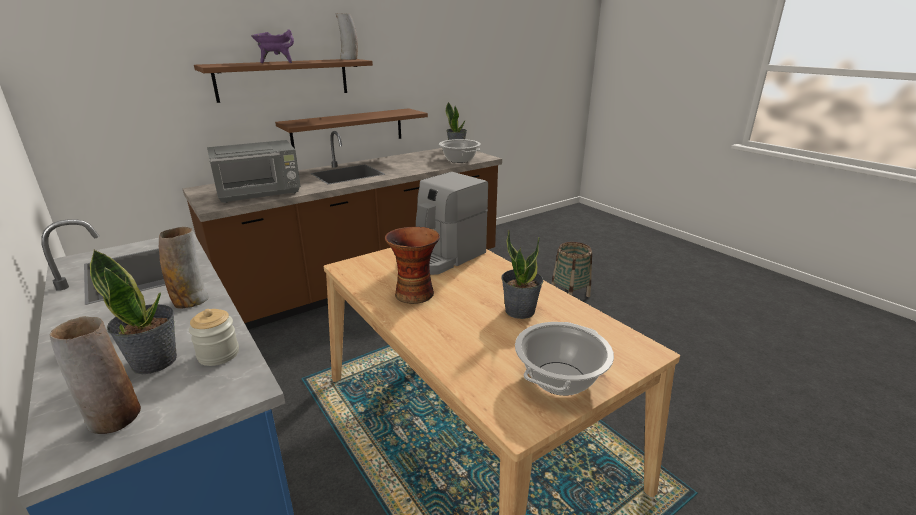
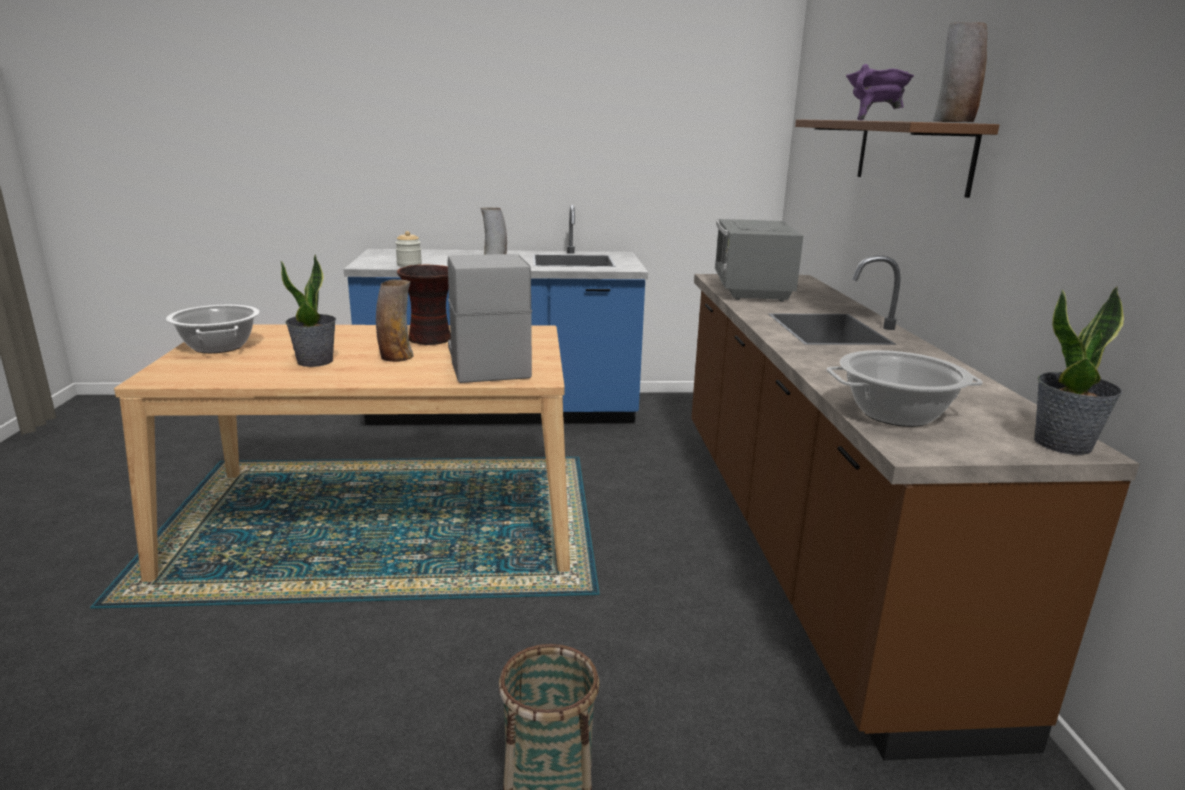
camera: 120 degrees right, 5 degrees down
(114, 419) = (390, 254): vase -> vase (396, 357)
(155, 361) = (429, 259): potted plant -> none
(348, 130) = (951, 277): brown shelf -> none

